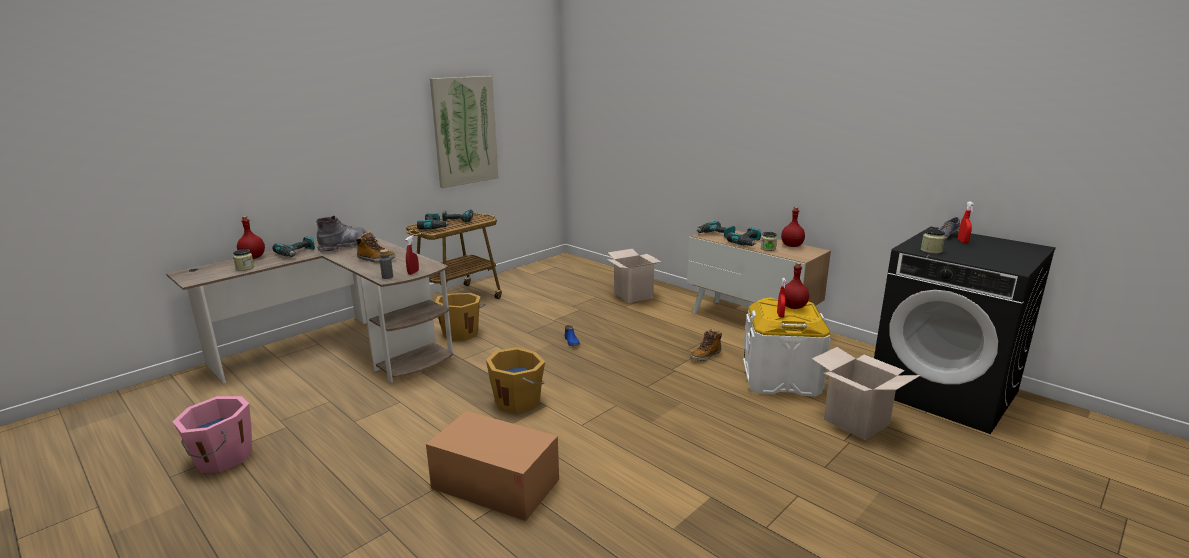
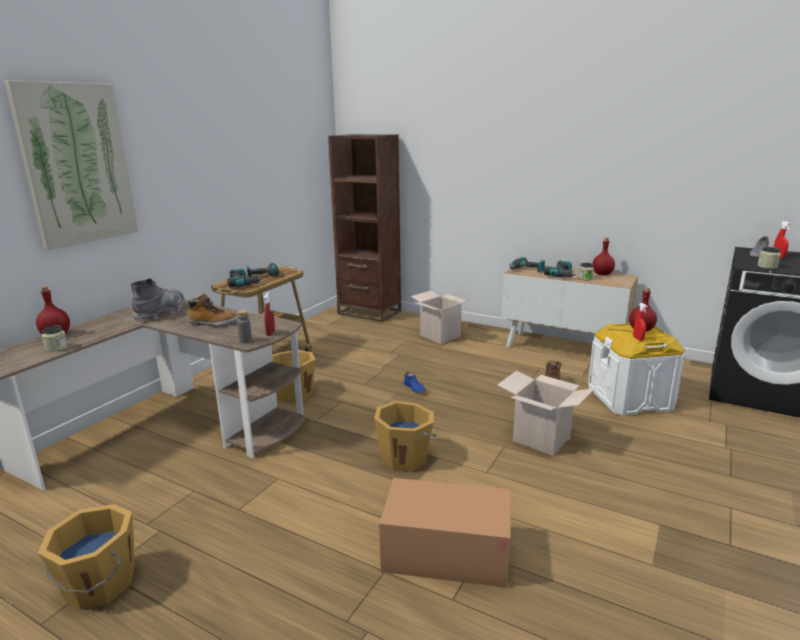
camera: 15 degrees left, 0 degrees up
(222, 458) = (99, 585): pink bucket -> orange bucket
(297, 253) = (109, 325): power drill -> none
(465, 131) = (256, 180): picture -> picture (77, 164)
(581, 266) = (369, 312): none -> brown bookcase
(856, 422) = (721, 429): cardboard box -> cardboard box (541, 439)

